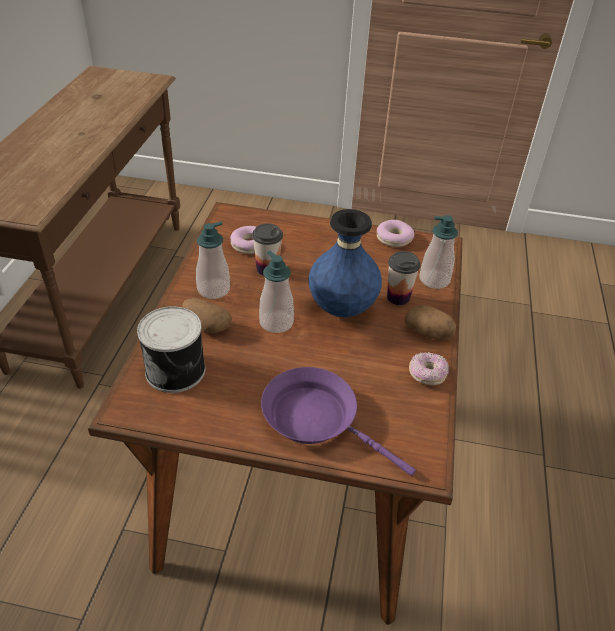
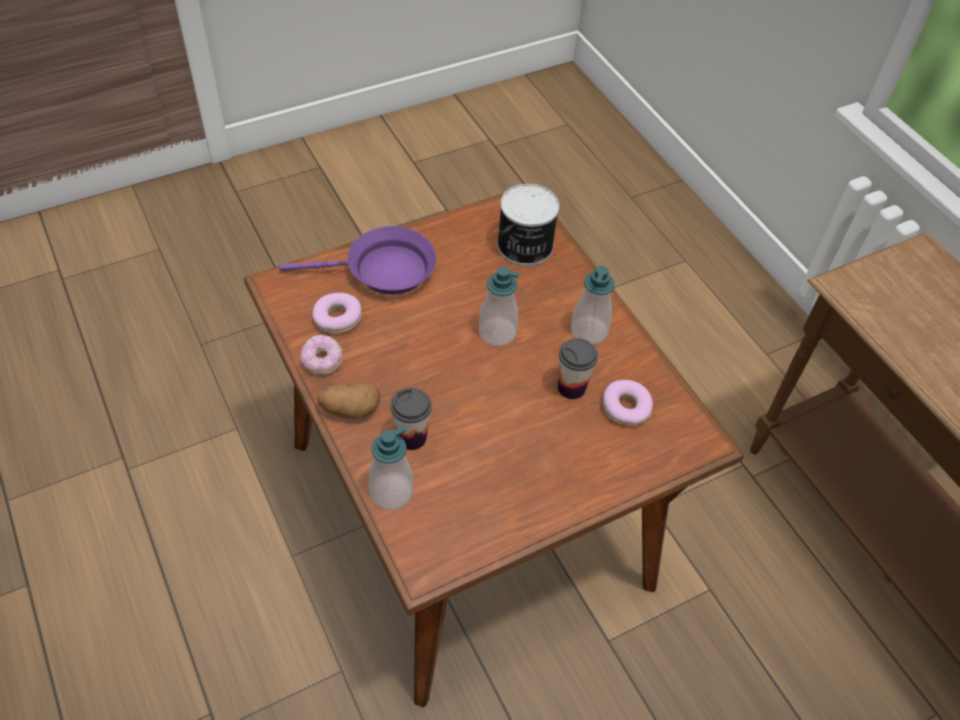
camera: 140 degrees right, 10 degrees up
(206, 326) = (549, 293): potato -> none
(342, 309) = (453, 385): blue vase -> none
(394, 239) = (486, 534): donut -> donut (337, 318)

